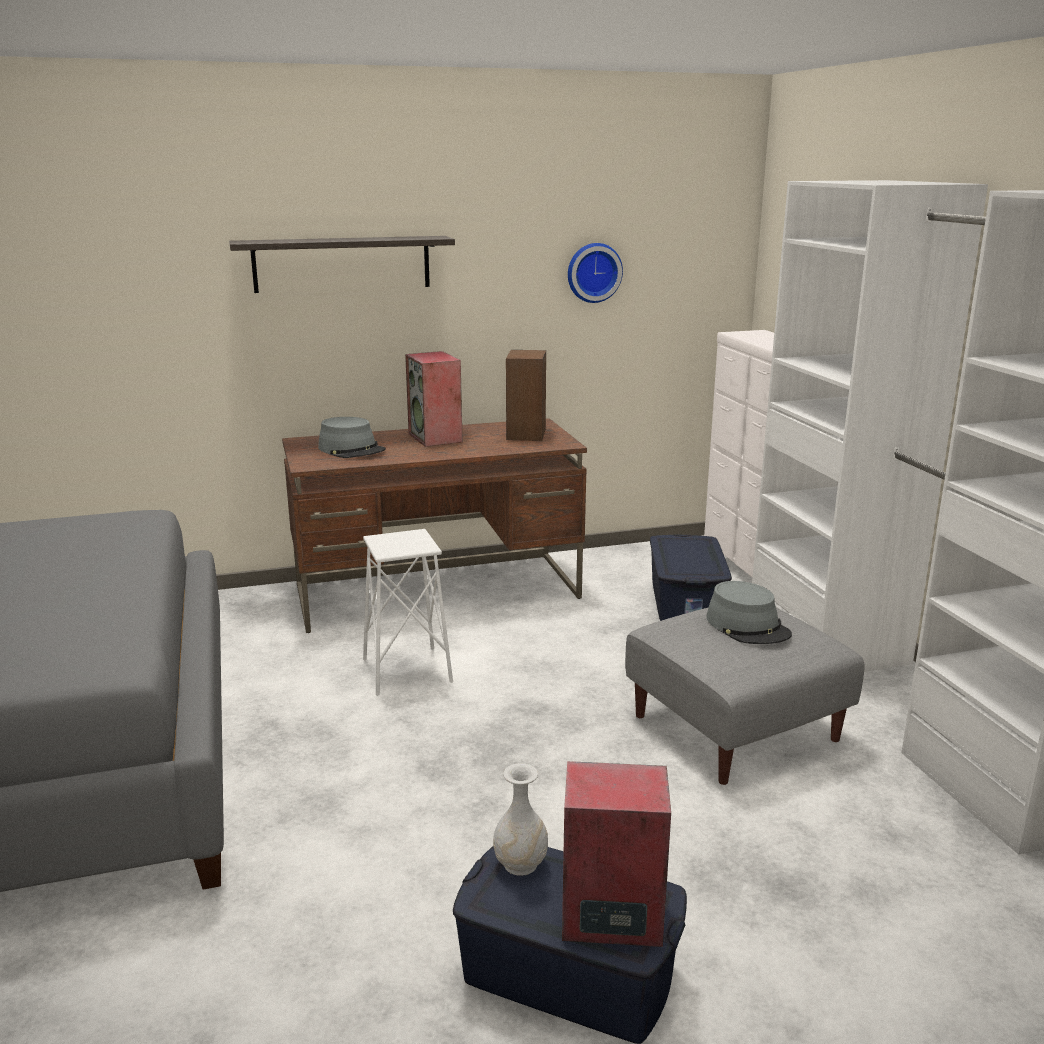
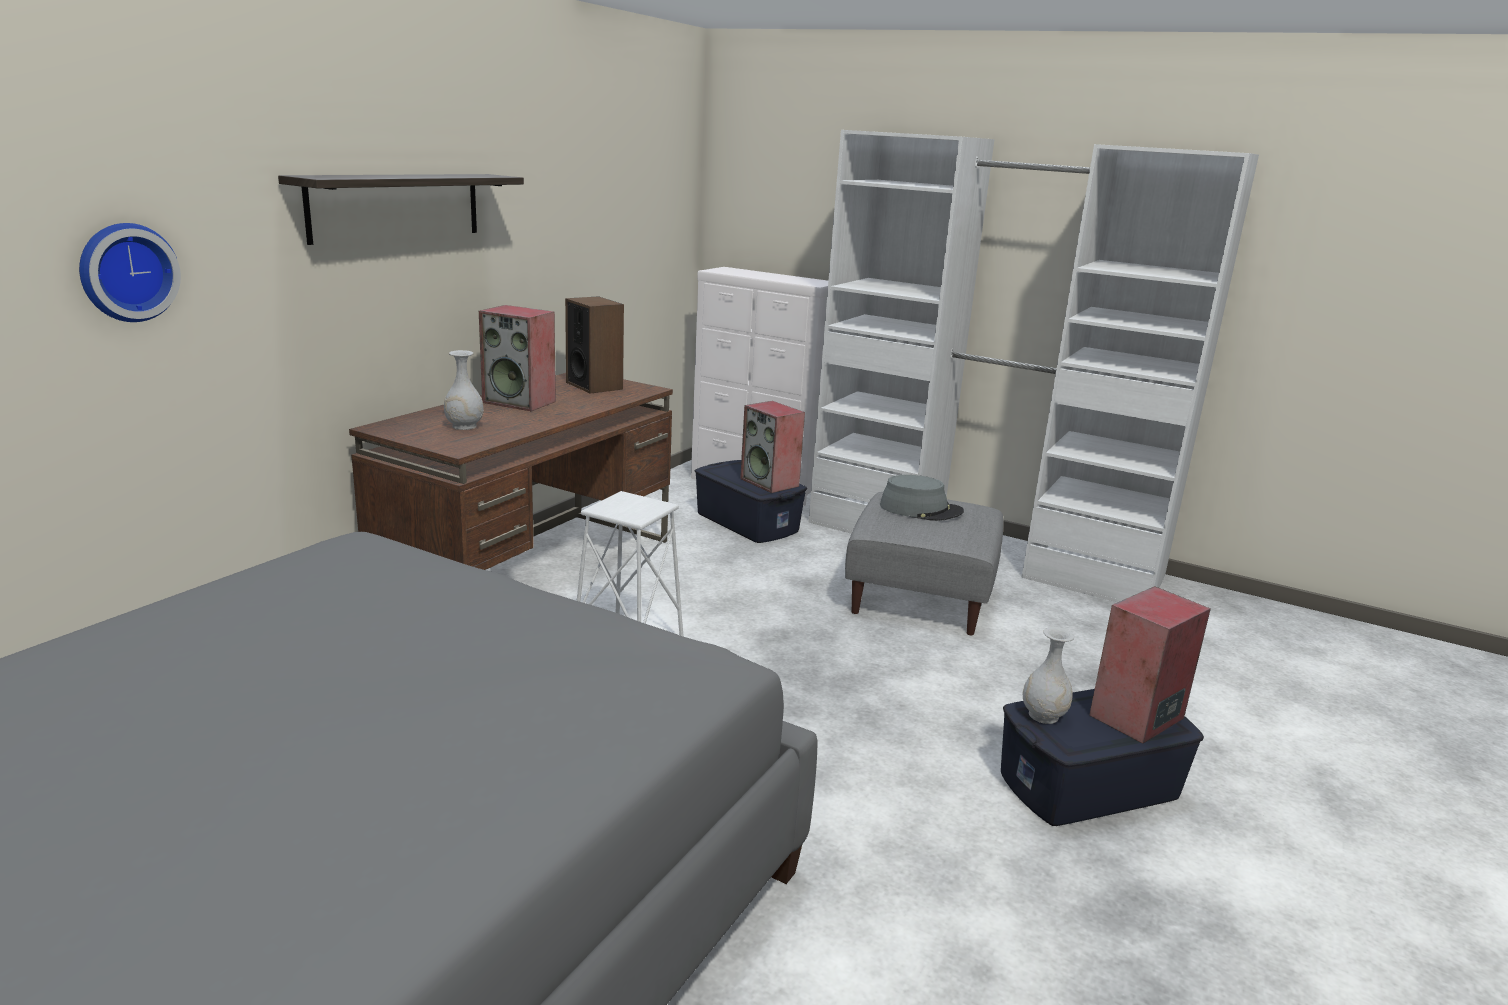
camera: 45 degrees left, 0 degrees up
(352, 449) = (464, 426): grey hat -> white vase
(593, 272) = (599, 215): wall clock -> wall clock (126, 272)
(699, 565) = (770, 482): none -> speaker

